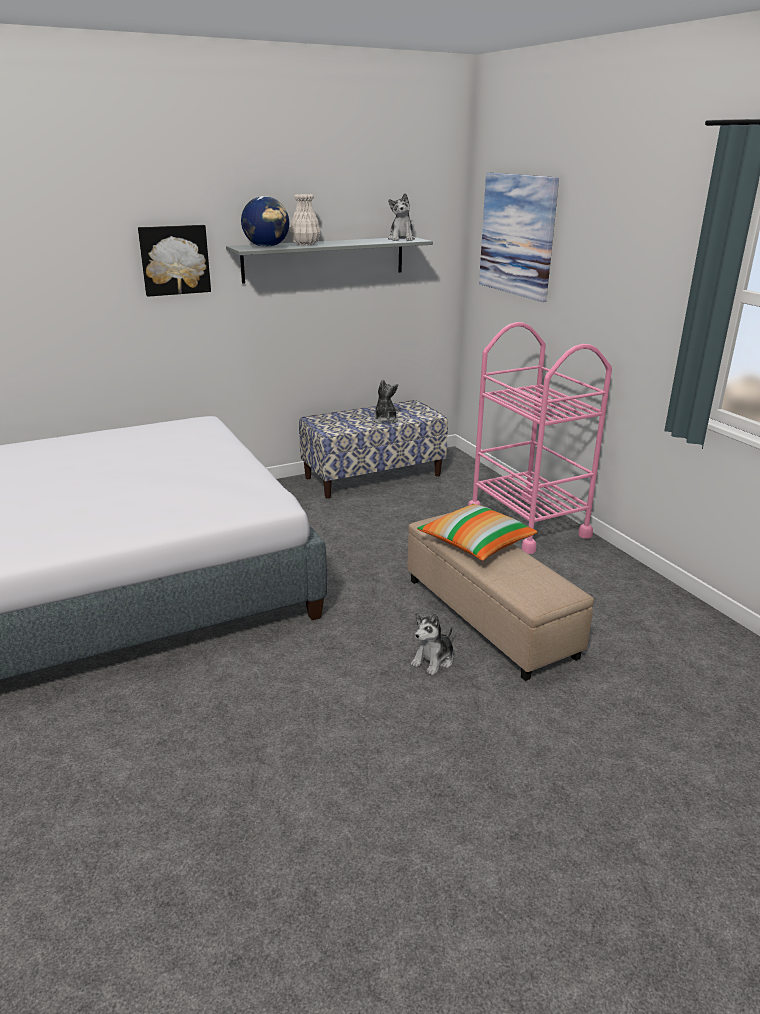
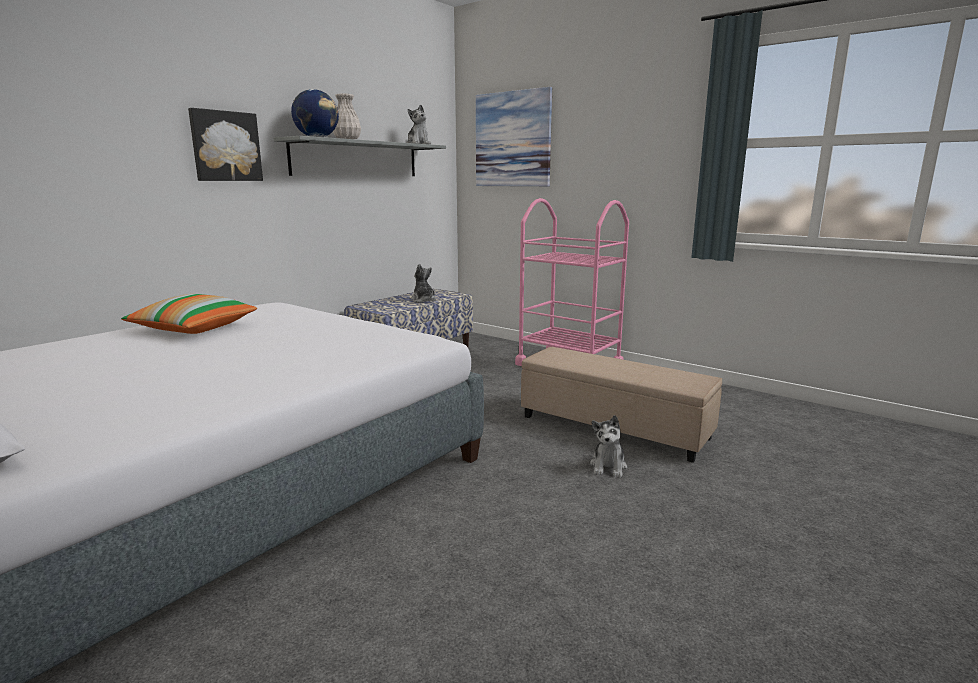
camera: 25 degrees left, 10 degrees down
(476, 544) = (594, 362): pillow -> pillow (194, 329)

